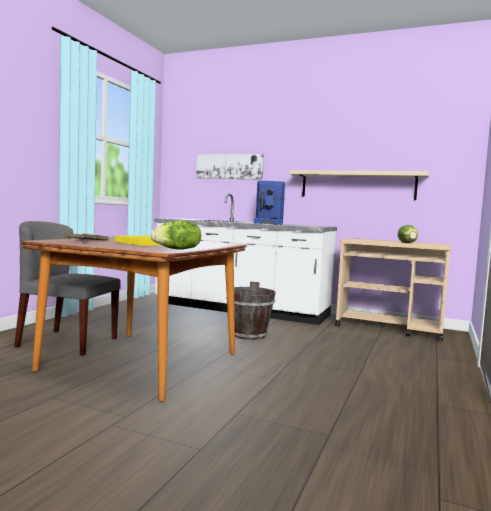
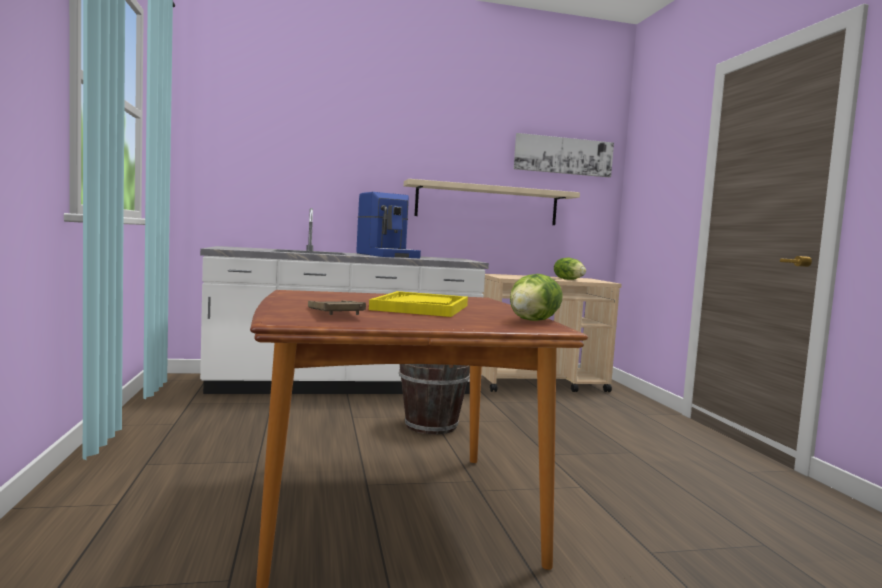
camera: 35 degrees left, 0 degrees up
(67, 342) = (198, 508): grey chair -> none
(229, 166) = (297, 165): picture -> picture (563, 156)

